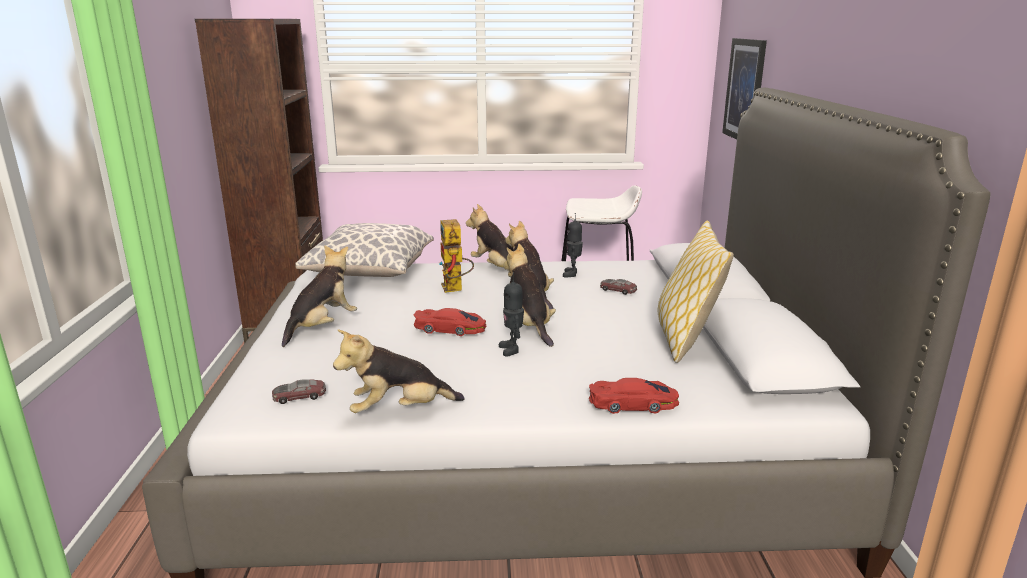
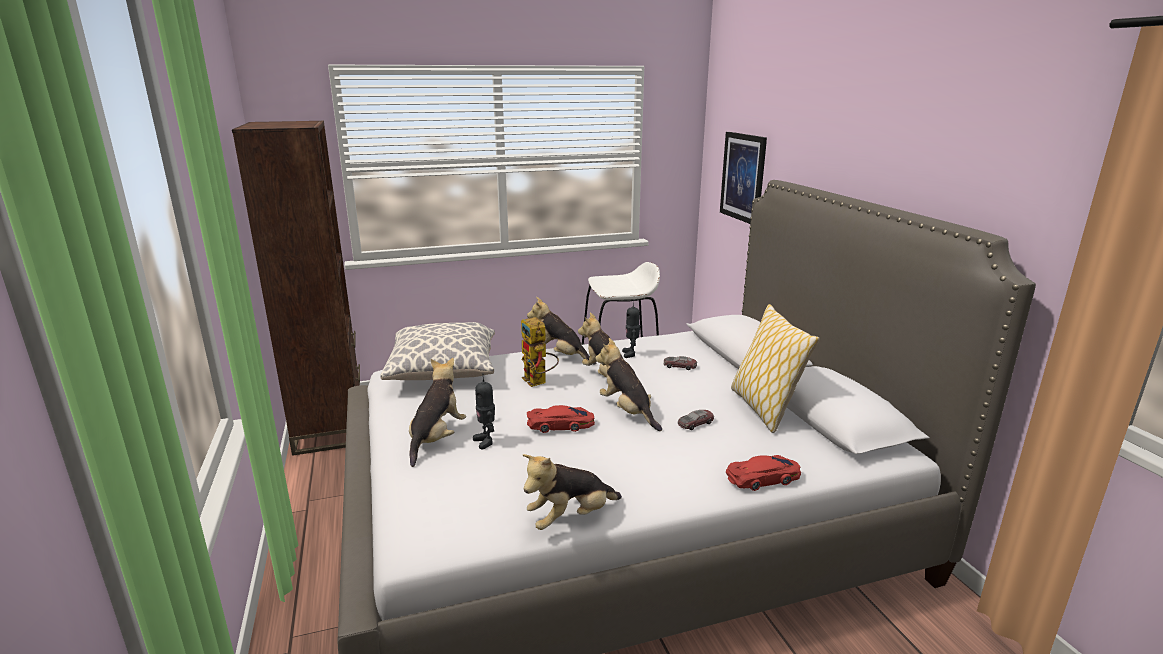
camera: 15 degrees left, 0 degrees up
(299, 396) = (467, 519): toy car -> toy car (695, 423)
(512, 349) = (629, 439): toy robot -> toy robot (486, 441)

